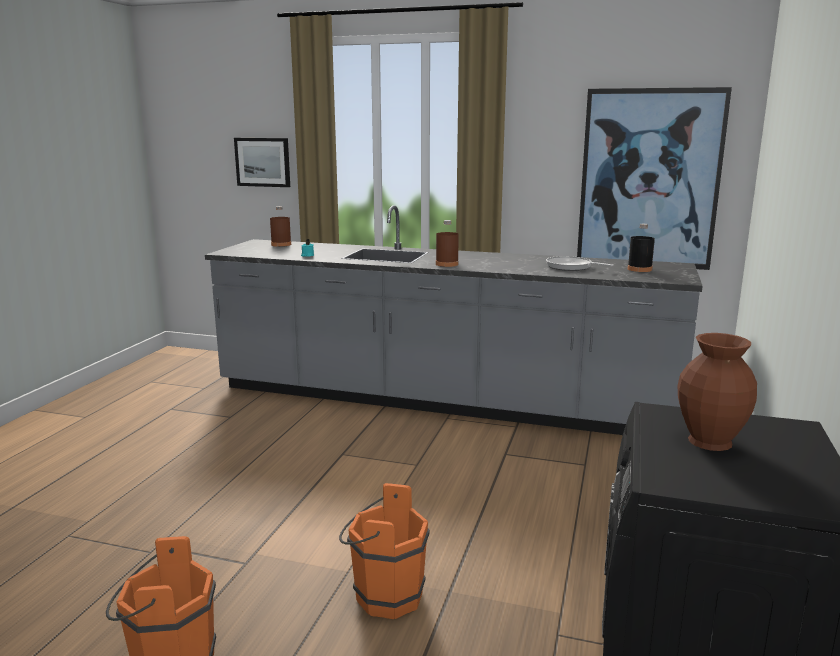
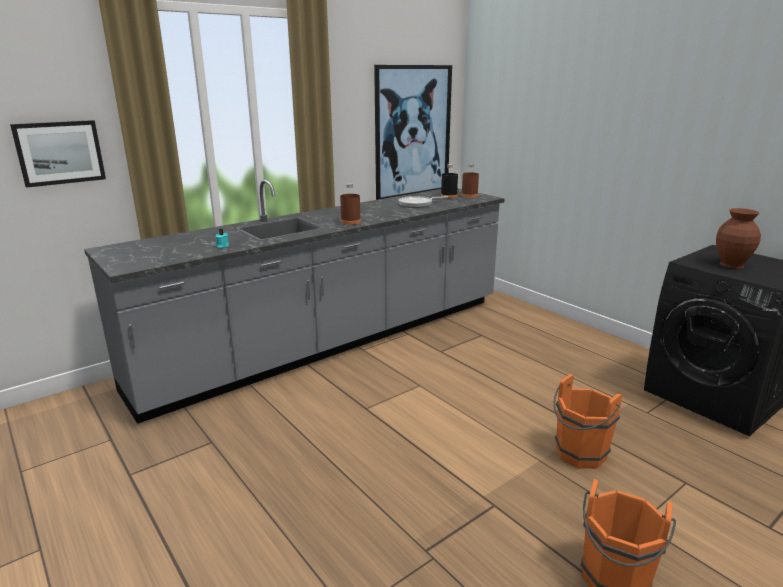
camera: 55 degrees left, 5 degrees up
(281, 244) = (146, 245): brown bottle -> brown bottle (469, 196)

